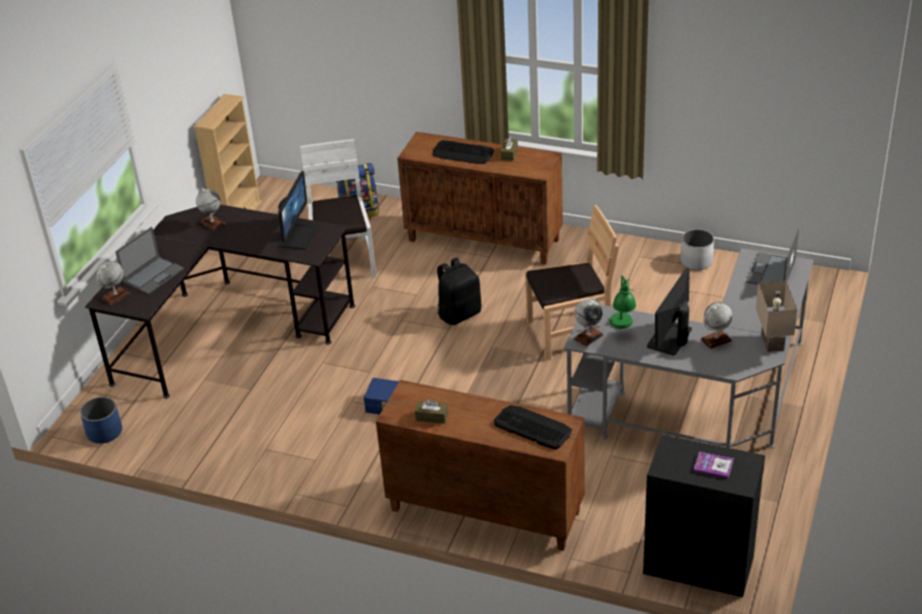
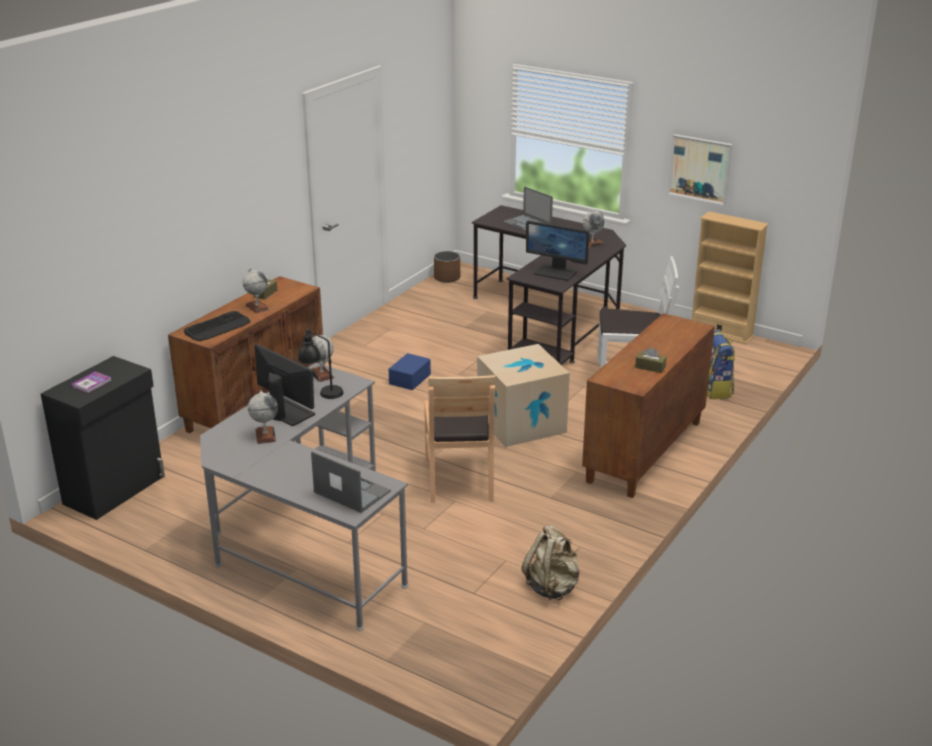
camera: 100 degrees right, 10 degrees down
(104, 432) = (447, 278): blue planter -> brown planter
(116, 296) = (506, 213): globe -> globe (257, 307)
(175, 95) = (700, 169): none -> picture
(459, 314) = (521, 423): black backpack -> cardboard box
(463, 153) = (660, 344): keyboard -> none
(622, 328) = (321, 392): green table lamp -> black table lamp
(696, 262) = (552, 587): white planter -> beige backpack
(774, 342) = (235, 466): beige table lamp -> none

